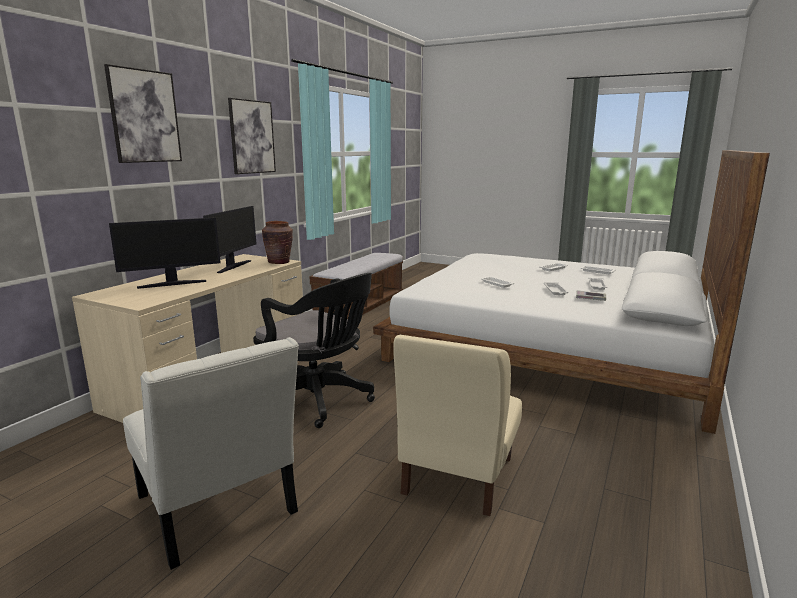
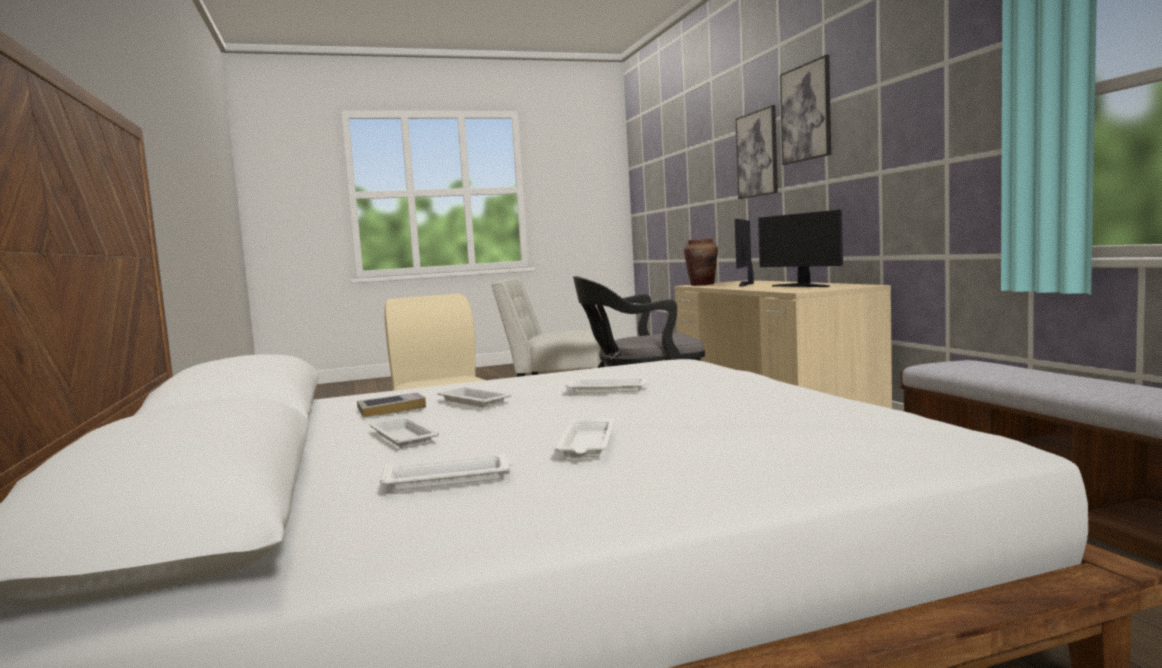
camera: 135 degrees right, 10 degrees down
(252, 137) = (928, 96): picture -> picture (757, 154)
(279, 262) = (799, 290): brown vase -> brown vase (702, 284)

